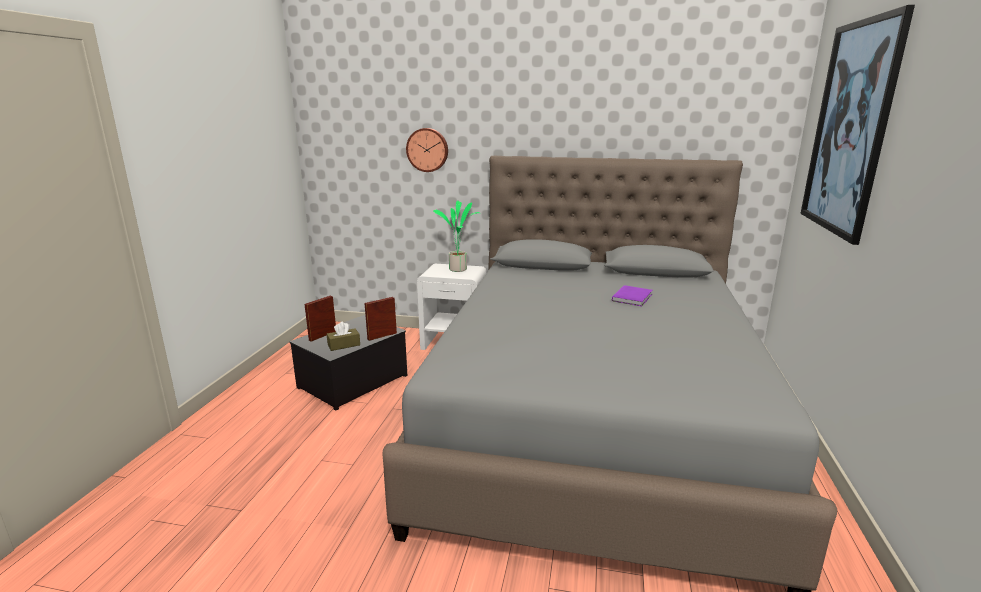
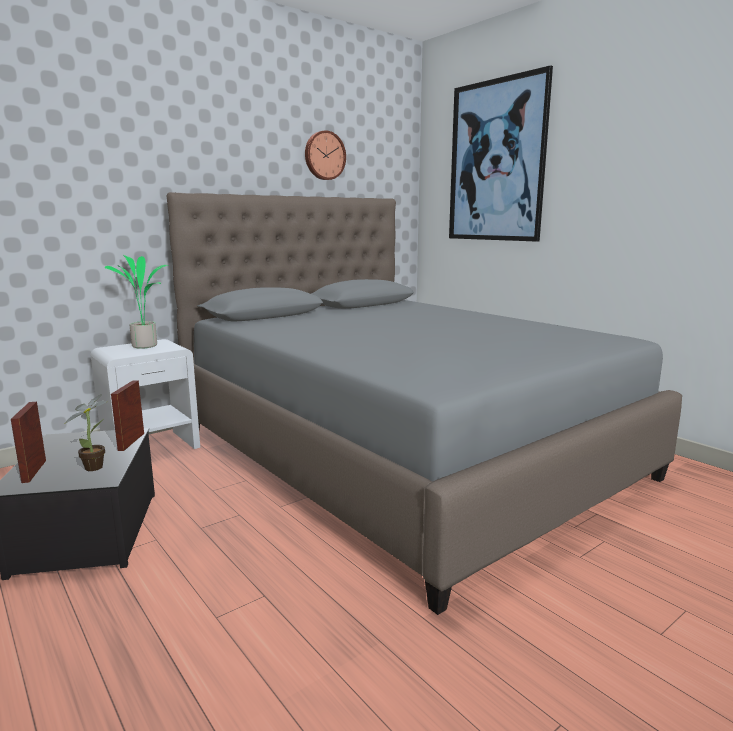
camera: 50 degrees left, 5 degrees down
(344, 345) = (97, 466): brown tissue box -> potted plant
(427, 150) = (65, 185): wall clock -> wall clock (324, 155)
(633, 297) = (399, 317): purple book -> none

